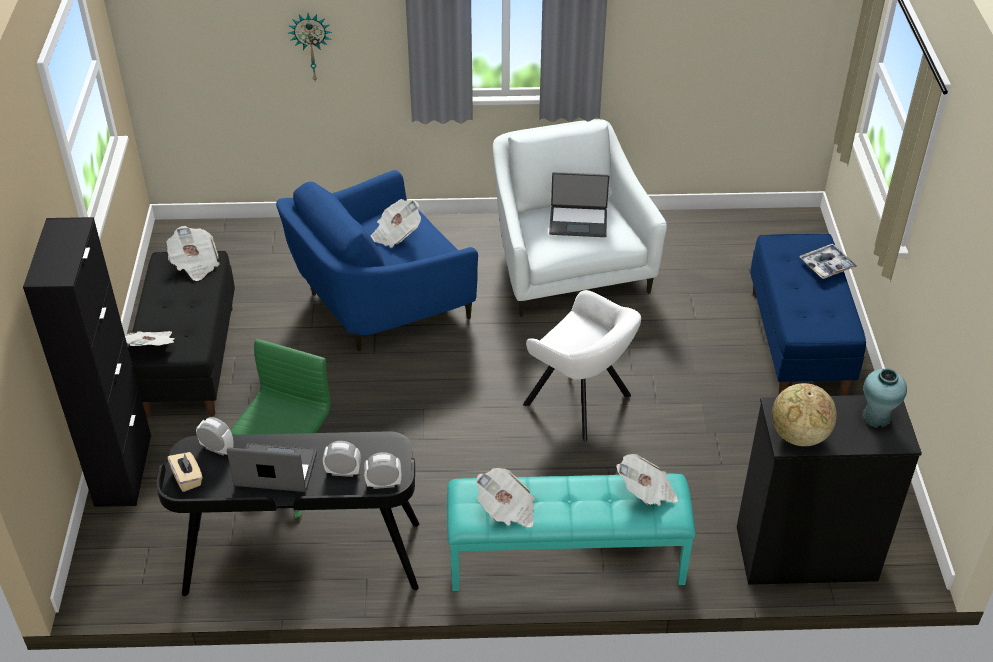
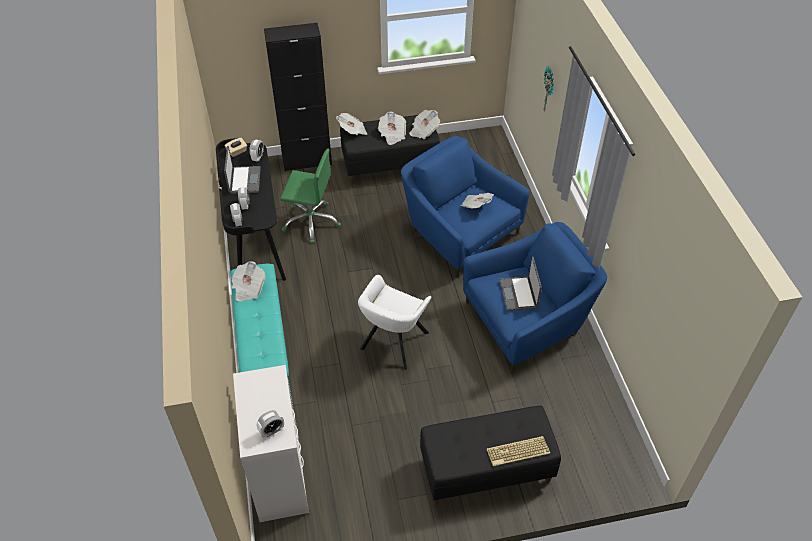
camera: 80 degrees right, 5 degrees up
(567, 264) = (527, 321): white armchair -> blue armchair
(646, 492) = (267, 352): newspaper -> newspaper (392, 135)
(798, 436) = (251, 386): globe -> none
(799, 342) = (485, 471): blue bench -> black bench
(804, 553) = (279, 477): black dresser -> white dresser
(827, 266) = (517, 452): tray -> keyboard
(876, 417) = (272, 431): turquoise vase -> alarm clock

